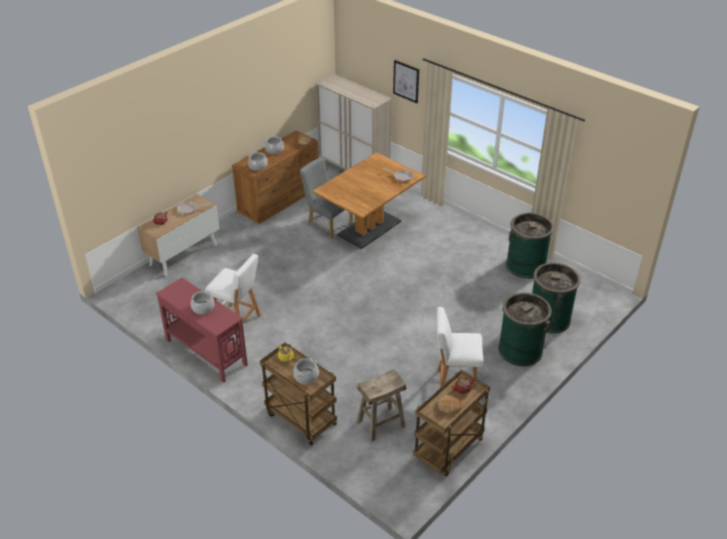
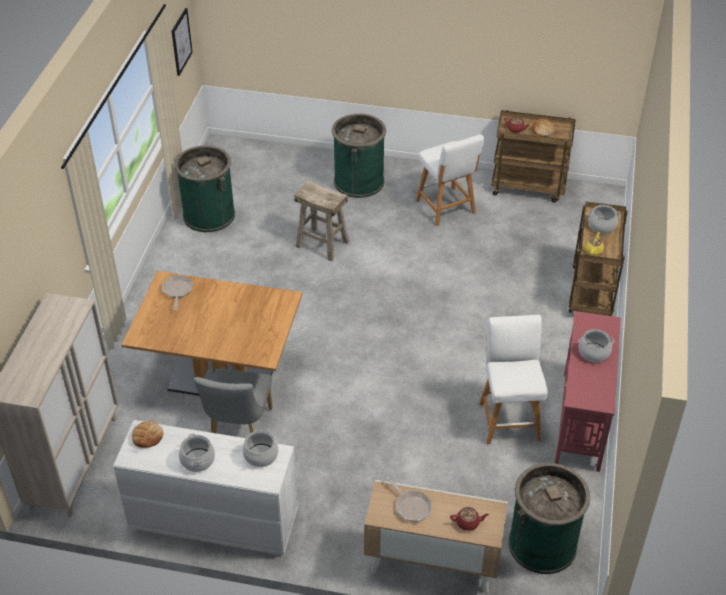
camera: 120 degrees left, 5 degrees up
(279, 200) = (212, 519): brown dresser -> white dresser
(381, 424) = (542, 237): beige stool -> beige stool (322, 244)
(406, 81) = (43, 243): picture -> picture (181, 41)
(549, 318) = (293, 176): green trash can -> green trash can (542, 544)

